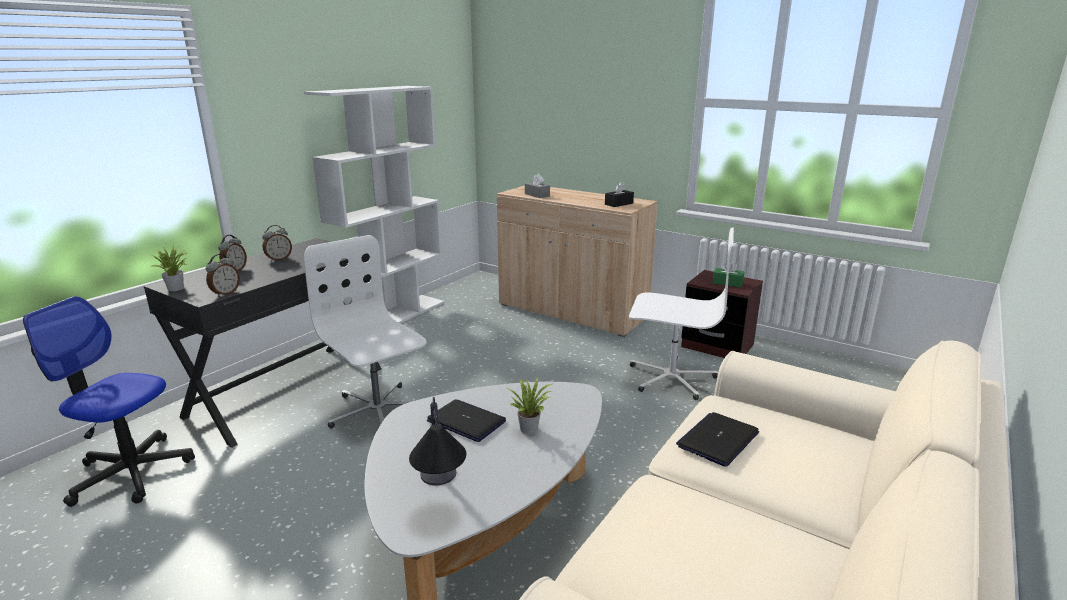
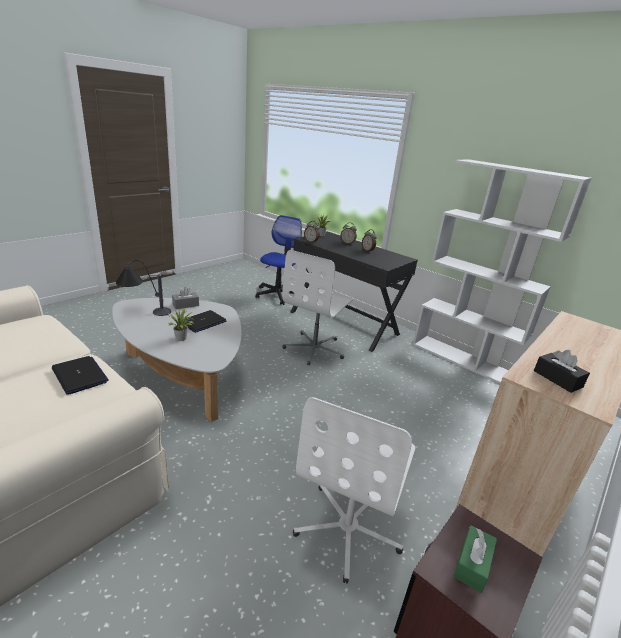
camera: 95 degrees right, 5 degrees up
(377, 411) = (315, 349): white office chair -> white office chair turned 150 degrees clockwise
(537, 195) = (570, 331): grey tissue box -> grey tissue box (185, 305)

